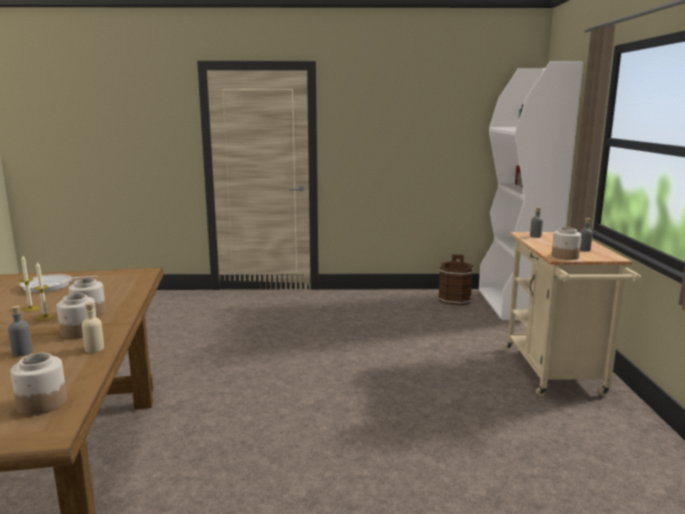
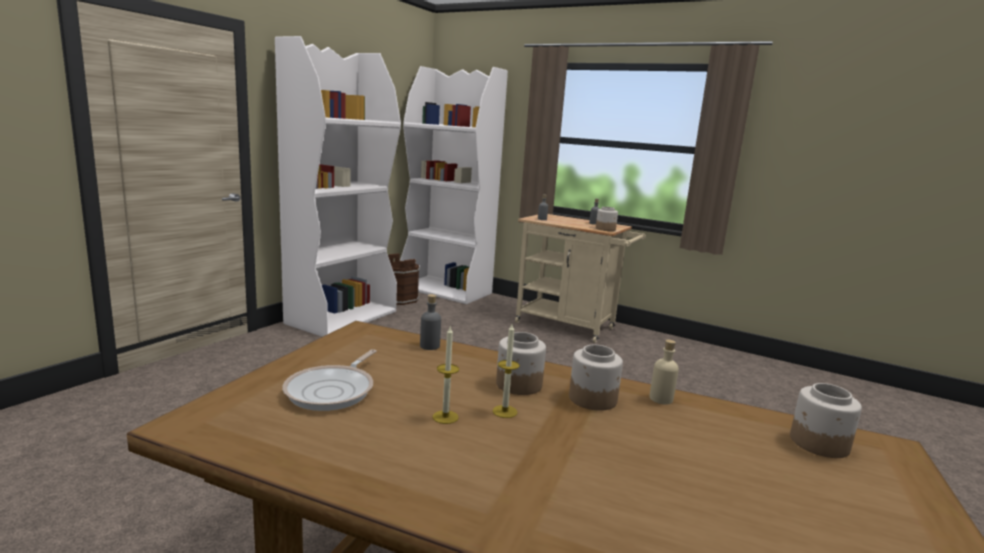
camera: 60 degrees left, 0 degrees up
(22, 352) = (648, 440): grey bottle -> grey bottle (429, 346)
(381, 298) = (342, 317): none -> white bookcase

